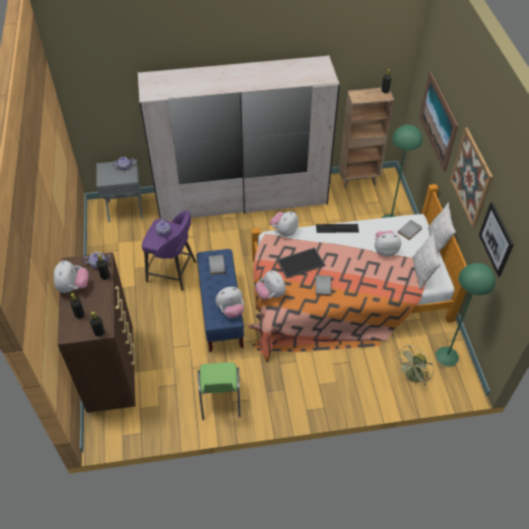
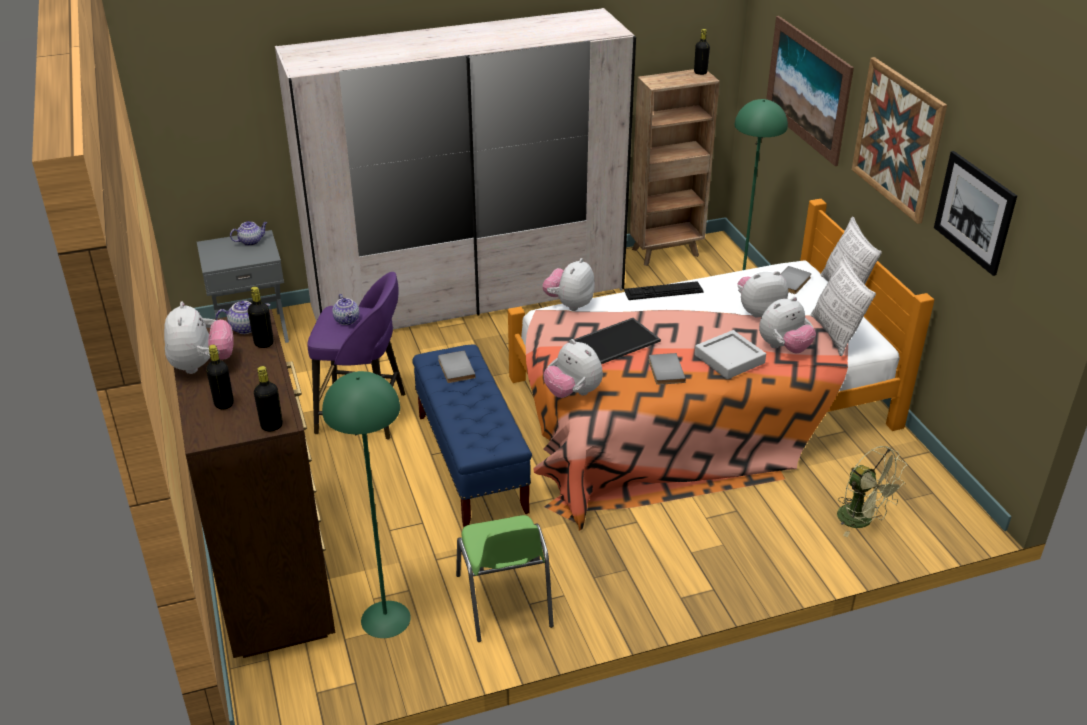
camera: 10 degrees left, 15 degrees down
(231, 310) = (501, 431): plush toy -> plush toy (784, 348)
(358, 283) = (729, 359): none -> grey tray
(412, 378) = (862, 521): green fan -> green fan turned 75 degrees counterclockwise
(447, 356) = (910, 480): green floor lamp -> green floor lamp (385, 618)

